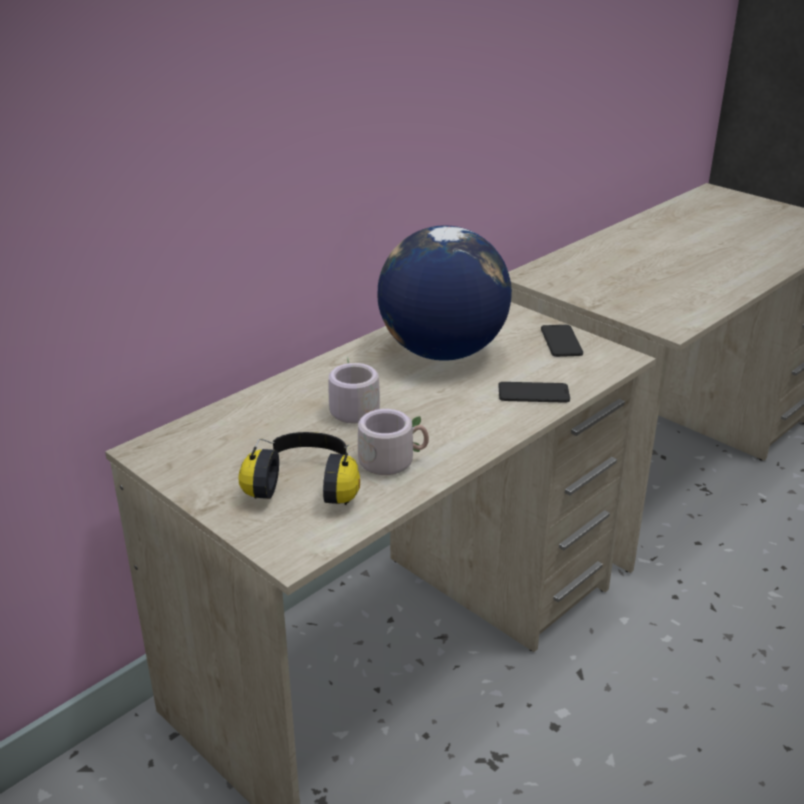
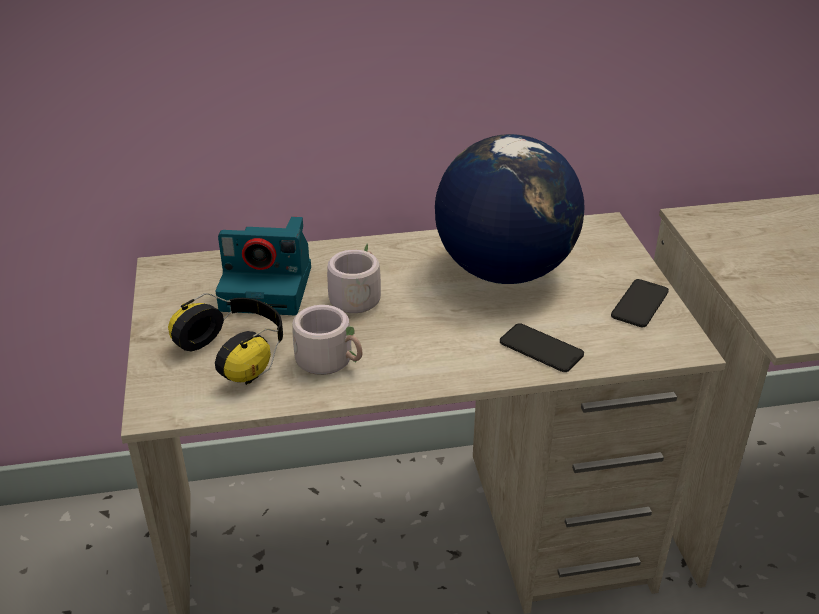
camera: 35 degrees right, 5 degrees up
(268, 429) = (269, 288): none -> camera

